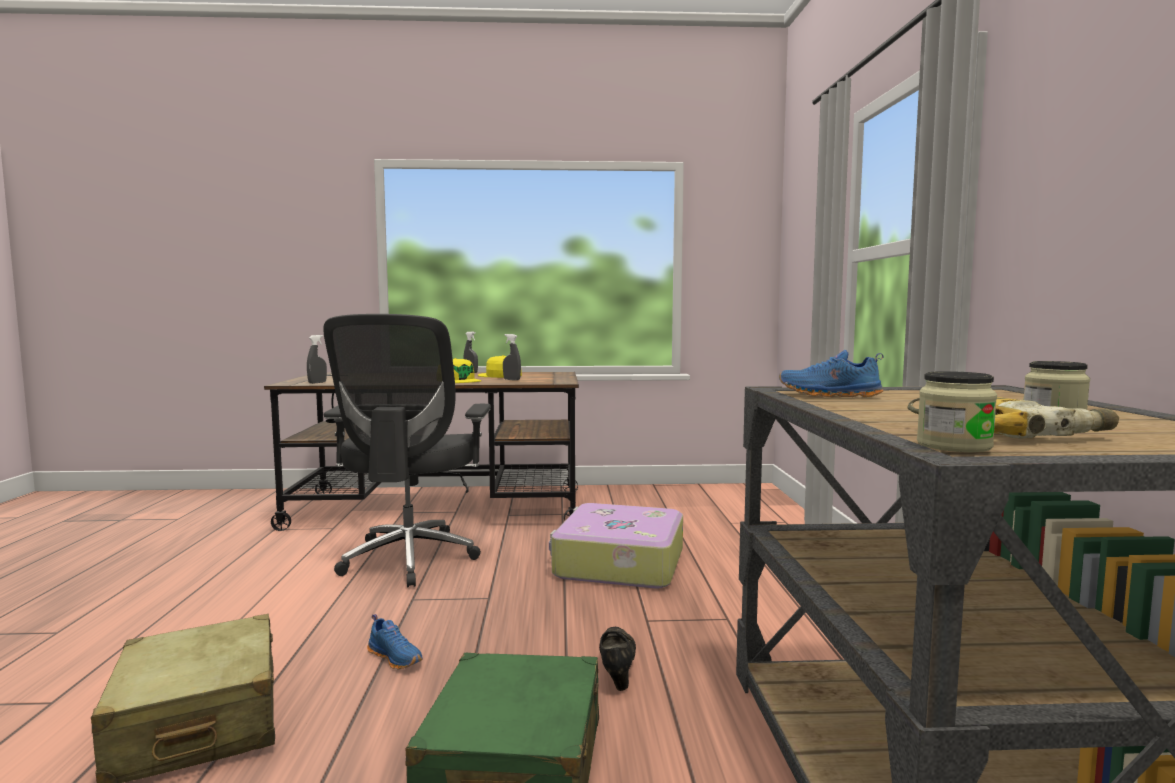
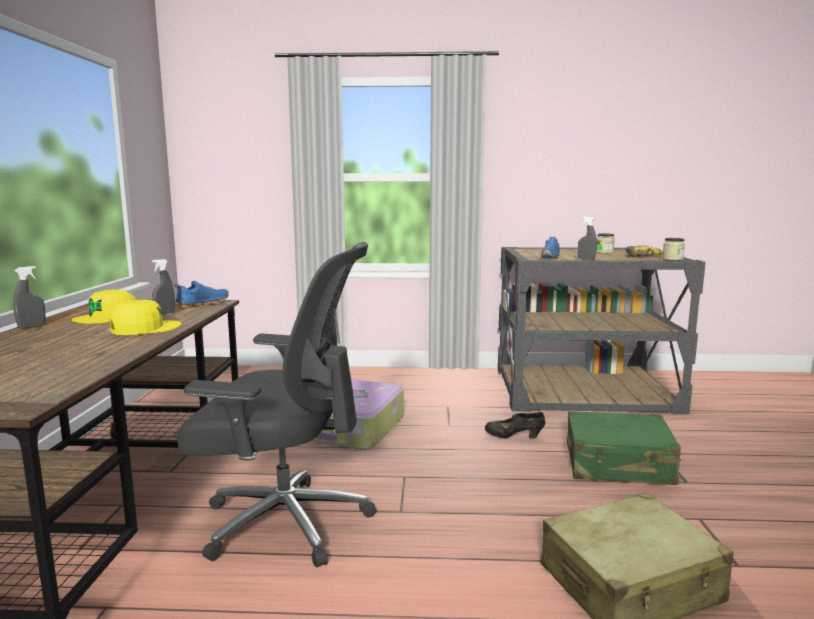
camera: 85 degrees left, 5 degrees up
(317, 382) = (44, 388): grey spray bottle -> grey spray bottle (586, 259)
(396, 657) = (510, 508): blue shoe -> blue shoe (202, 304)

